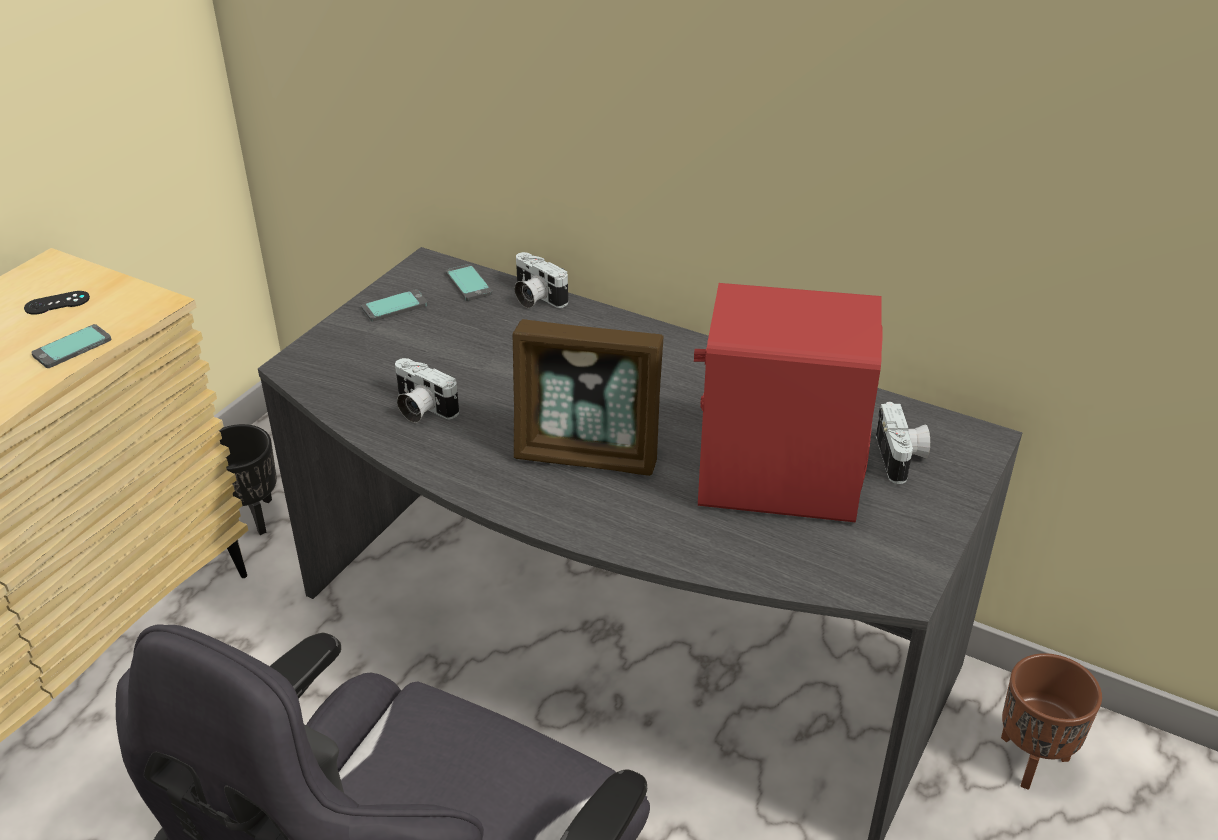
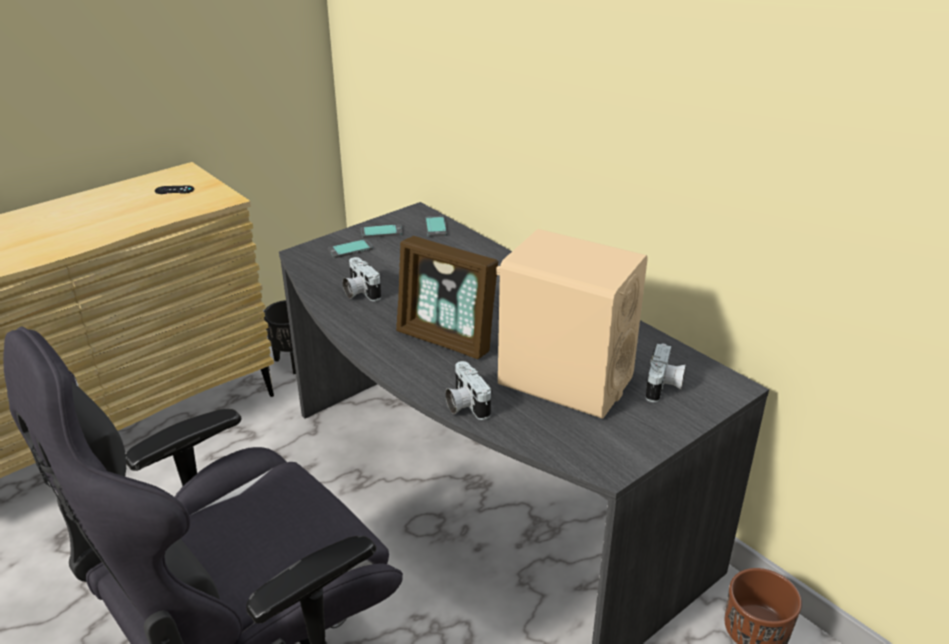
camera: 20 degrees right, 5 degrees down
(72, 348) = (166, 214): phone -> phone (350, 250)
(535, 298) = (473, 242): camera -> camera (465, 404)
(777, 480) = (564, 381): red speaker -> beige speaker

